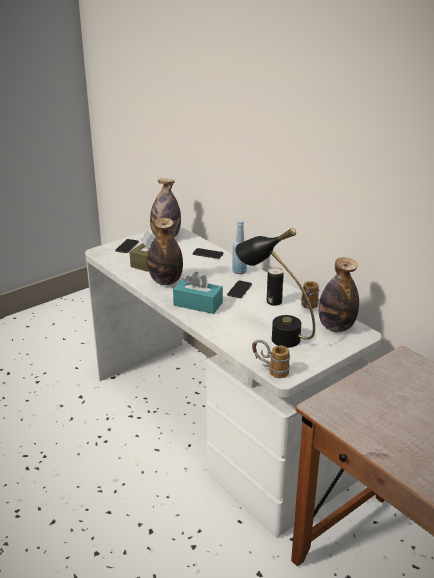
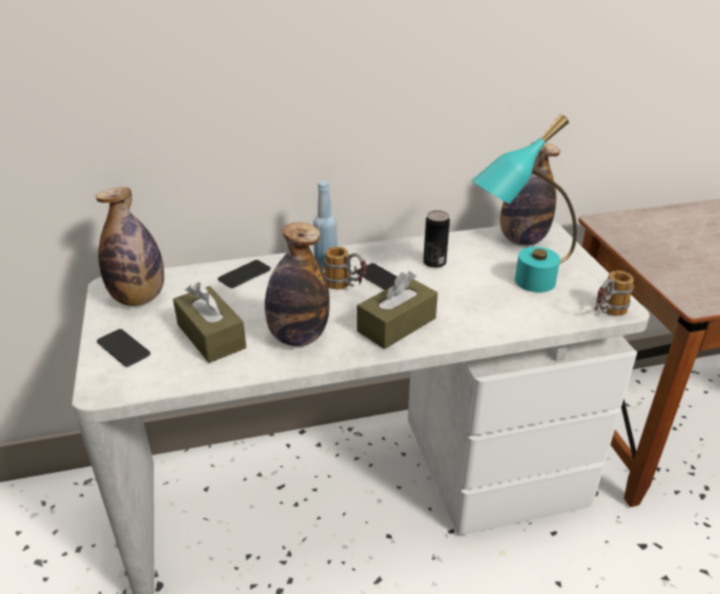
camera: 65 degrees left, 5 degrees up
(198, 304) = (396, 325): turquoise tissue box -> brown tissue box
(273, 334) = (518, 286): black table lamp -> turquoise table lamp
(308, 308) = (467, 244): mug -> mug (346, 287)

